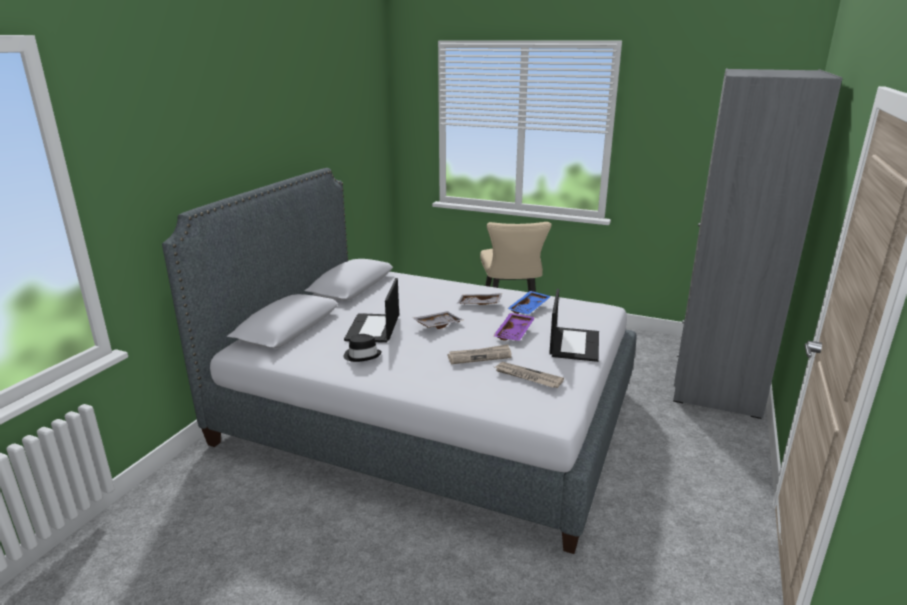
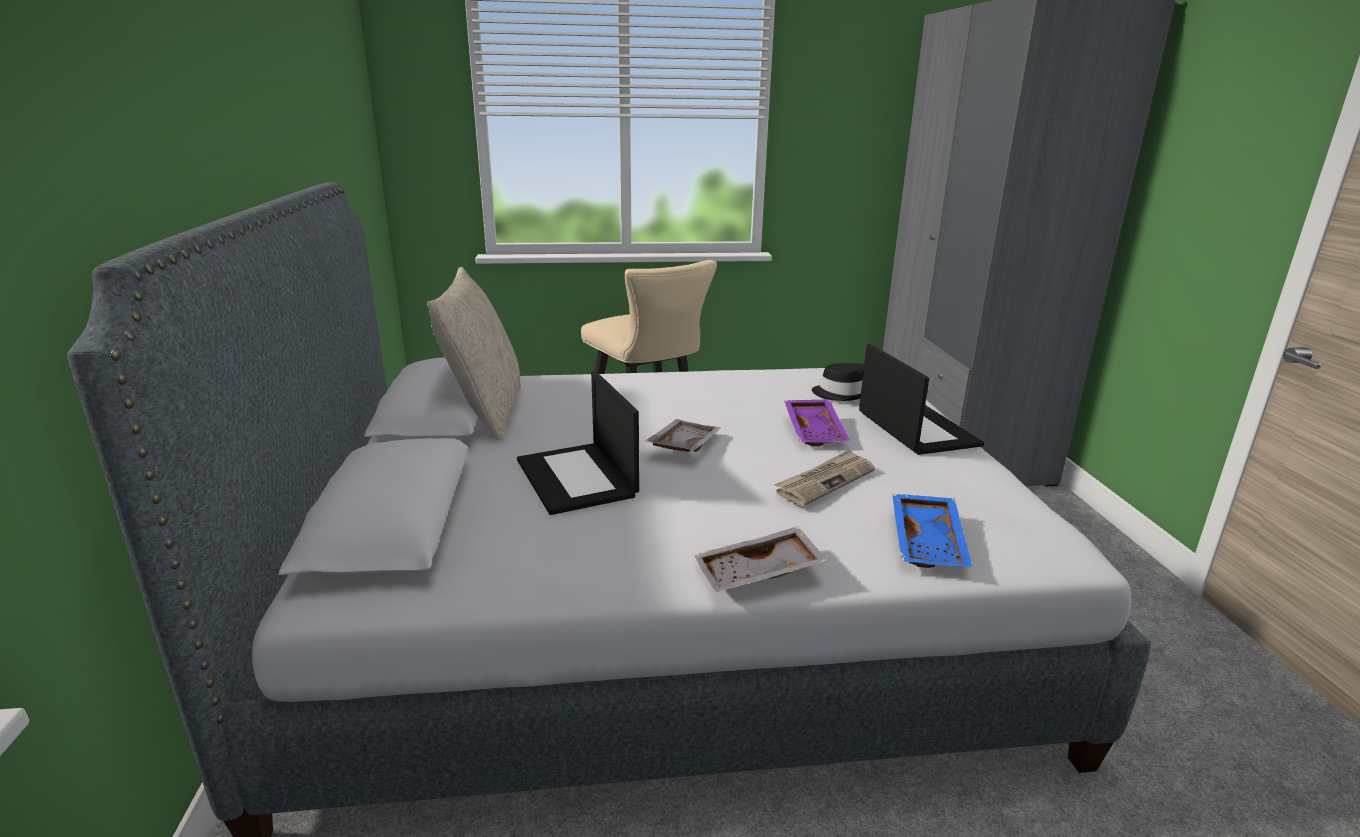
camera: 30 degrees left, 0 degrees up
(362, 355) = (619, 533): black hat -> black hat (842, 393)
(370, 290) = (485, 412): none -> beige pillow
(479, 304) = (701, 400): grey tray -> grey tray (759, 574)
(527, 377) = (940, 495): newspaper -> none
(529, 308) = (781, 391): blue tray -> blue tray (929, 542)

